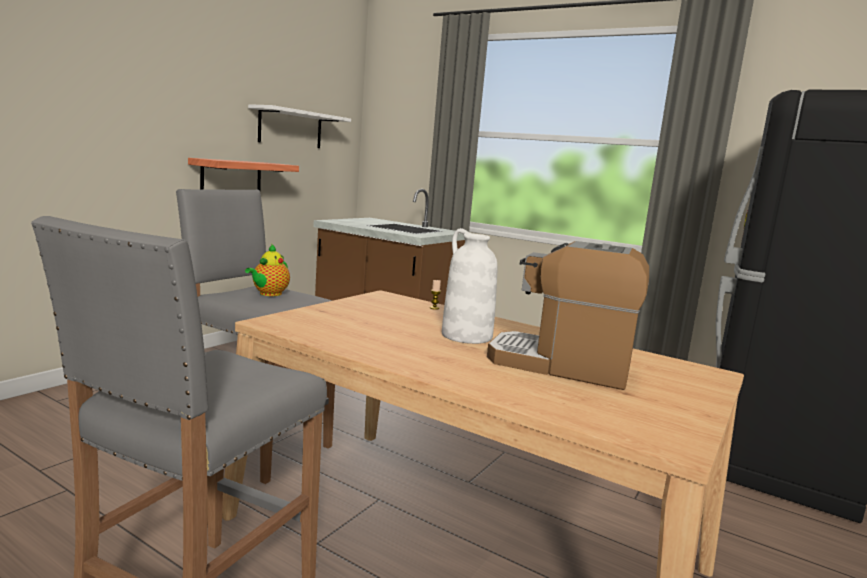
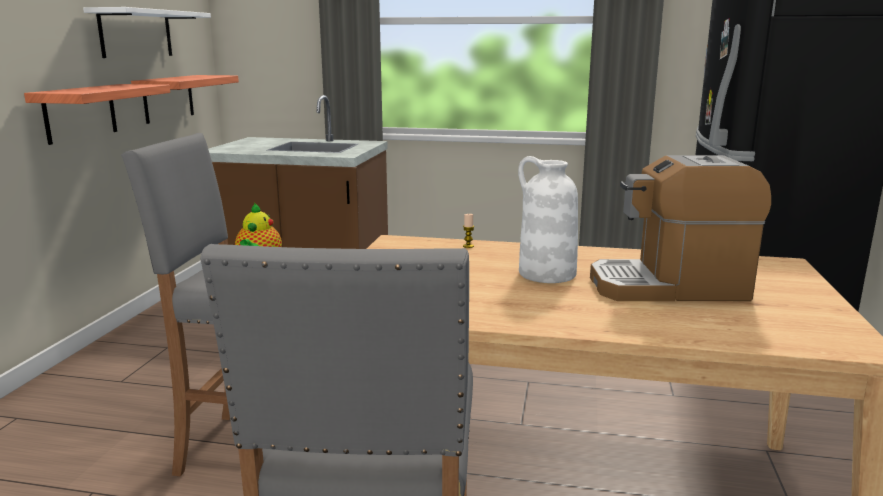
camera: 20 degrees left, 5 degrees up
(311, 179) = (168, 98): none -> shelf

